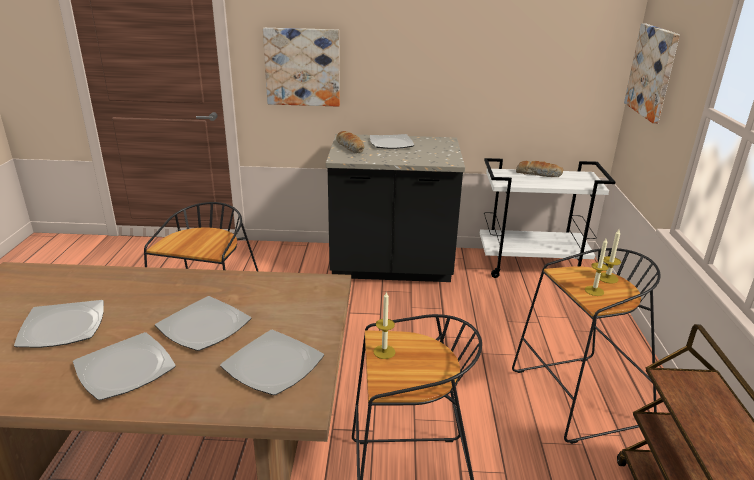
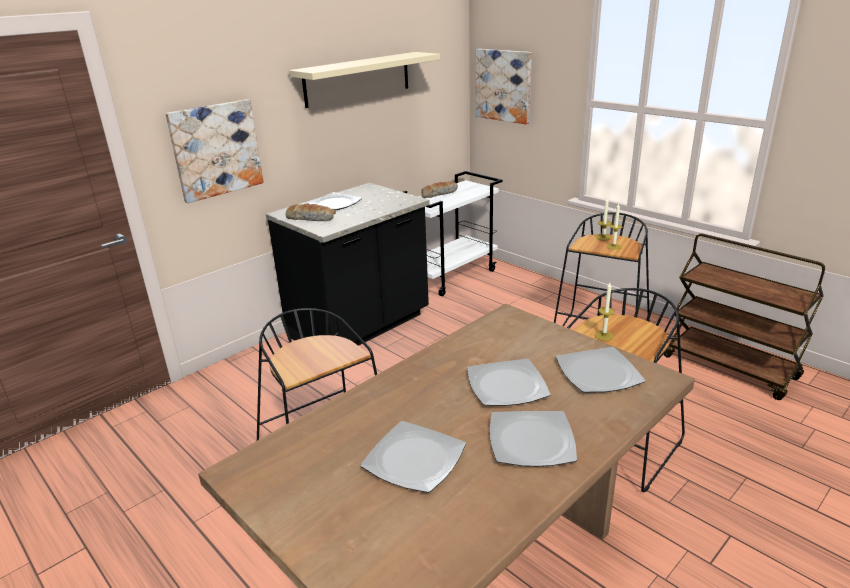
camera: 45 degrees left, 0 degrees up
(466, 31) = (358, 79): none -> beige shelf

